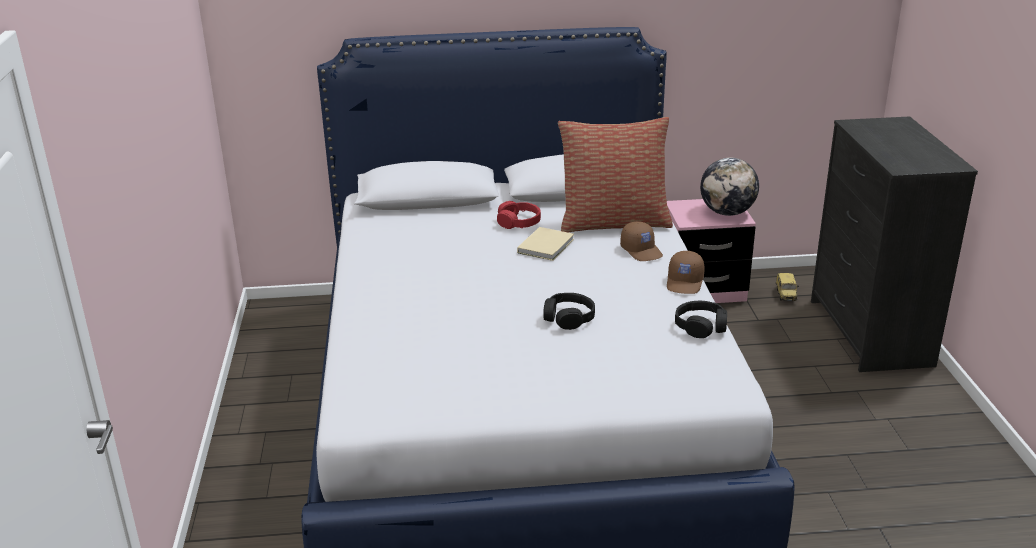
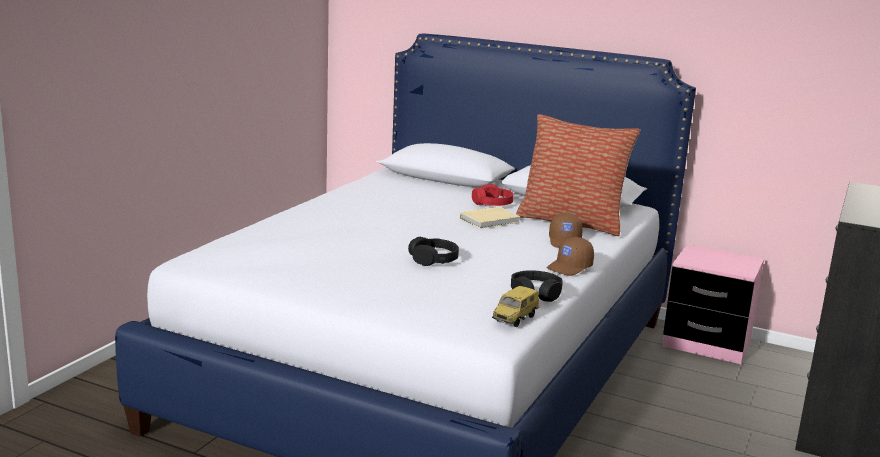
camera: 30 degrees right, 10 degrees down
(727, 213) = (736, 265): globe -> none
(786, 296) = (789, 373): toy car -> toy car (515, 320)

